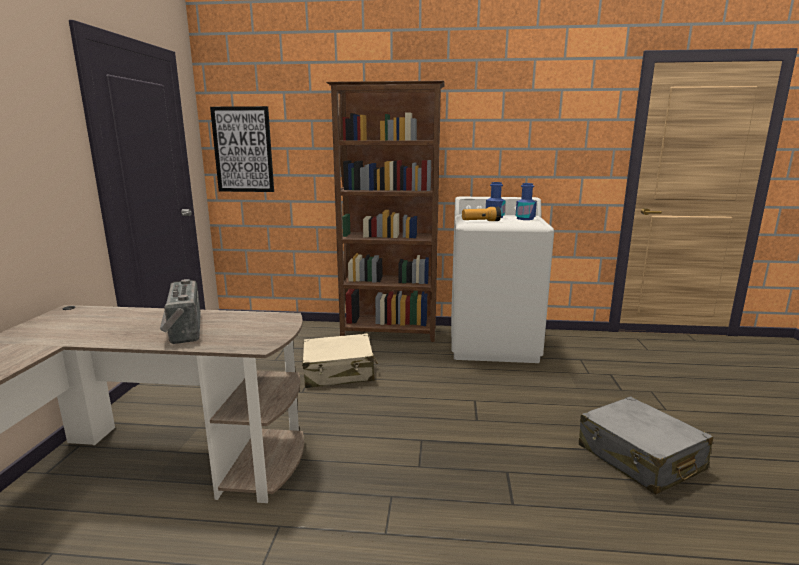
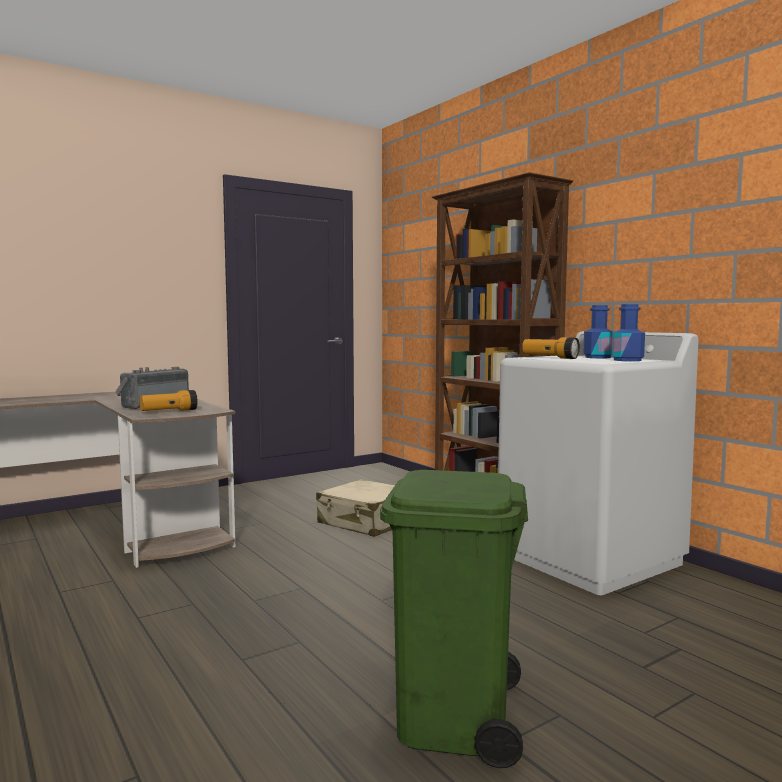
camera: 50 degrees right, 10 degrees down
(243, 150) = (406, 281): picture -> none
(249, 333) = (169, 411): none -> flashlight
(639, 458) = (454, 719): grey suitcase -> green trash can

